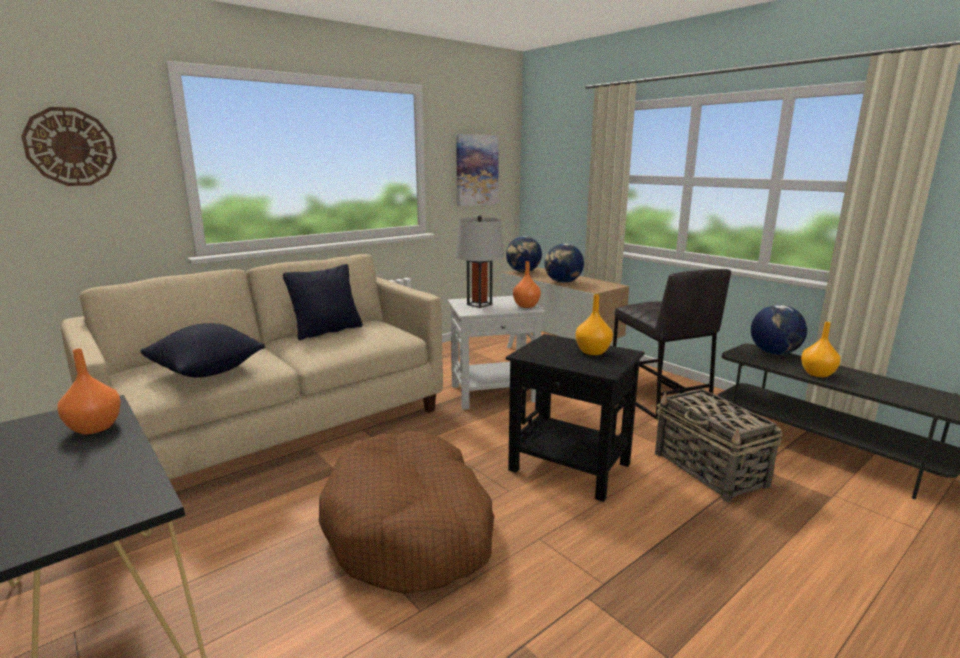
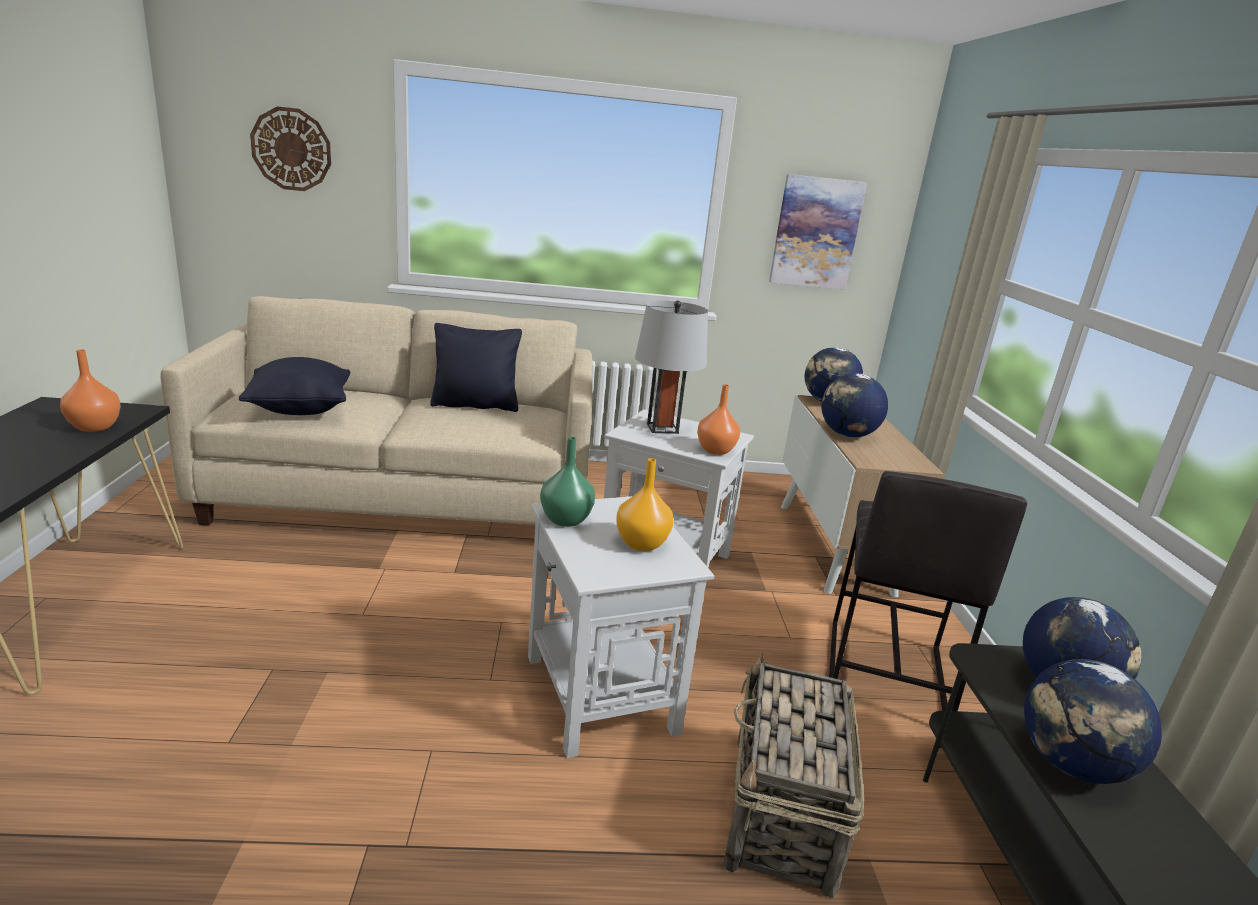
camera: 35 degrees right, 5 degrees up
(410, 528) = (344, 660): brown dog bed -> none
(539, 356) = (565, 520): none -> green vase
(571, 467) = (601, 695): black side table -> white side table
(818, 374) = (1071, 765): orange vase -> globe

